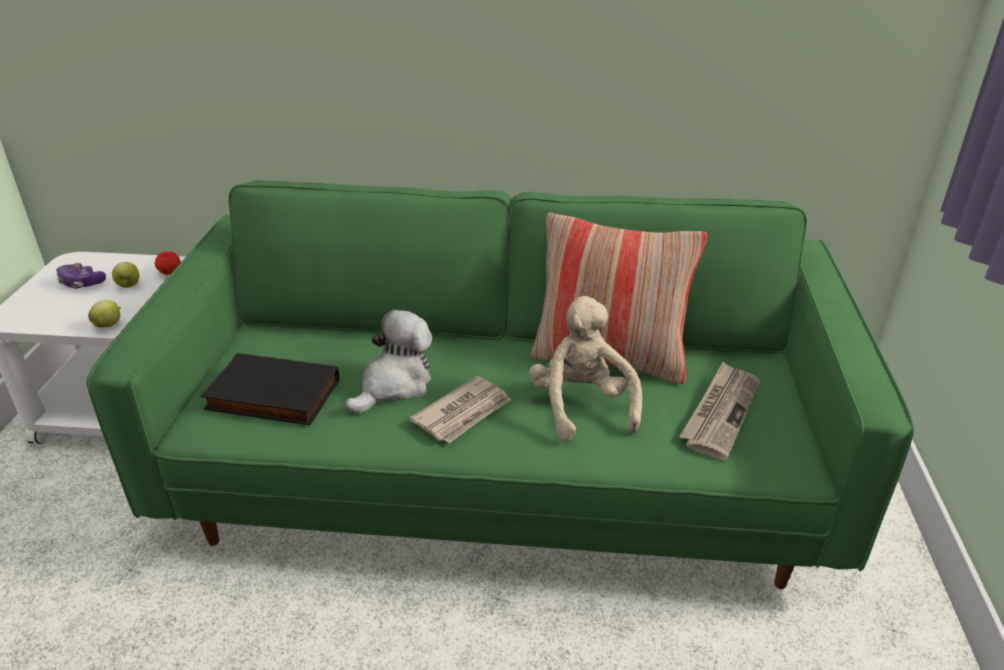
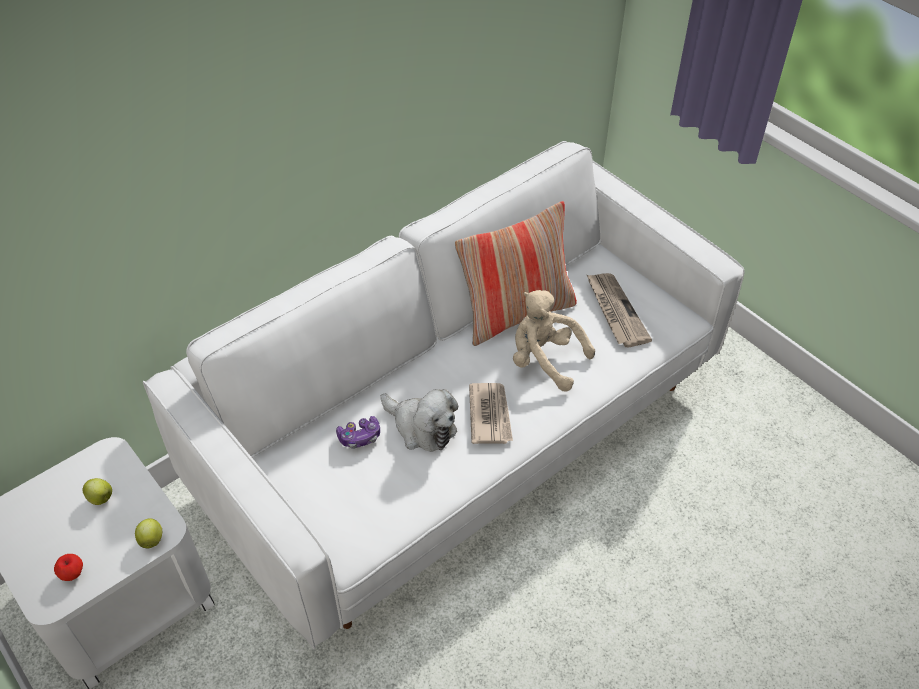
camera: 45 degrees left, 15 degrees up
(81, 283) = (53, 527): game controller -> game controller (360, 437)
(170, 273) = (116, 463): apple -> apple (72, 574)
(271, 396) = (360, 495): black book -> none
(394, 385) = (421, 427): plush toy -> plush toy turned 135 degrees clockwise
(501, 470) = (459, 432): green sofa -> white sofa

